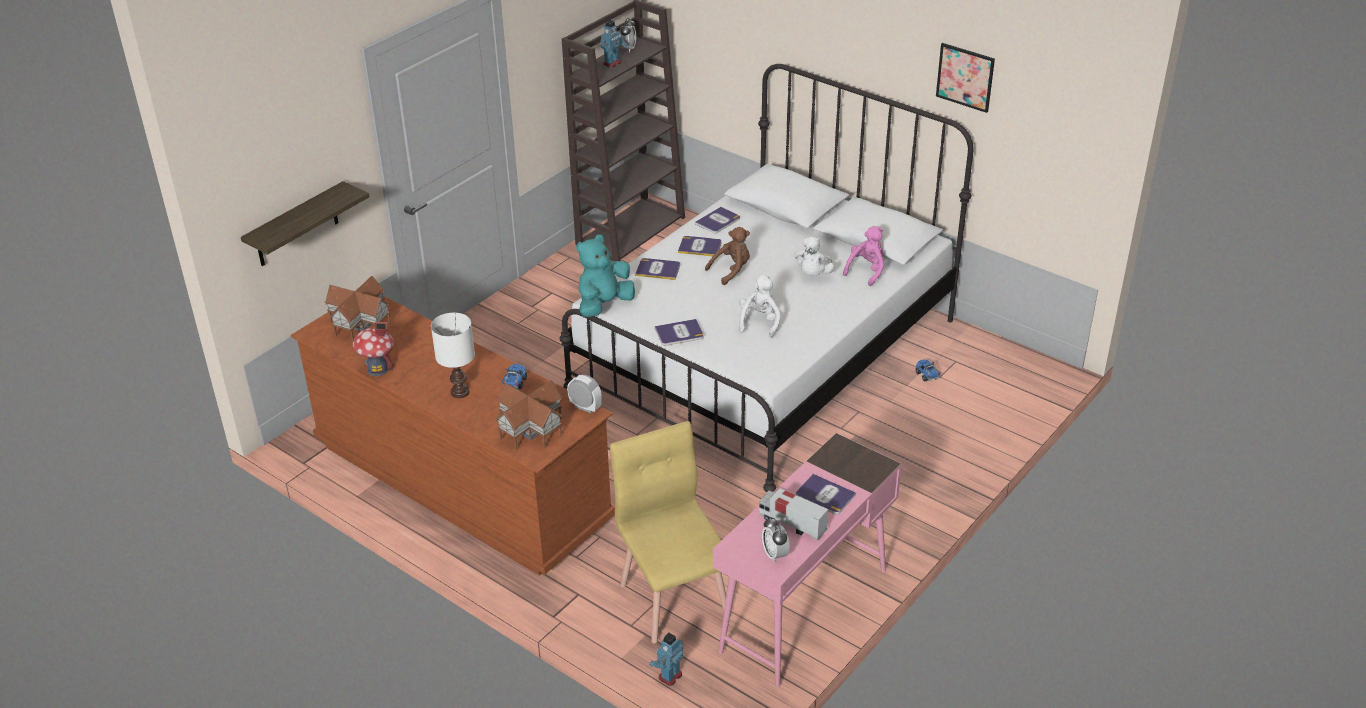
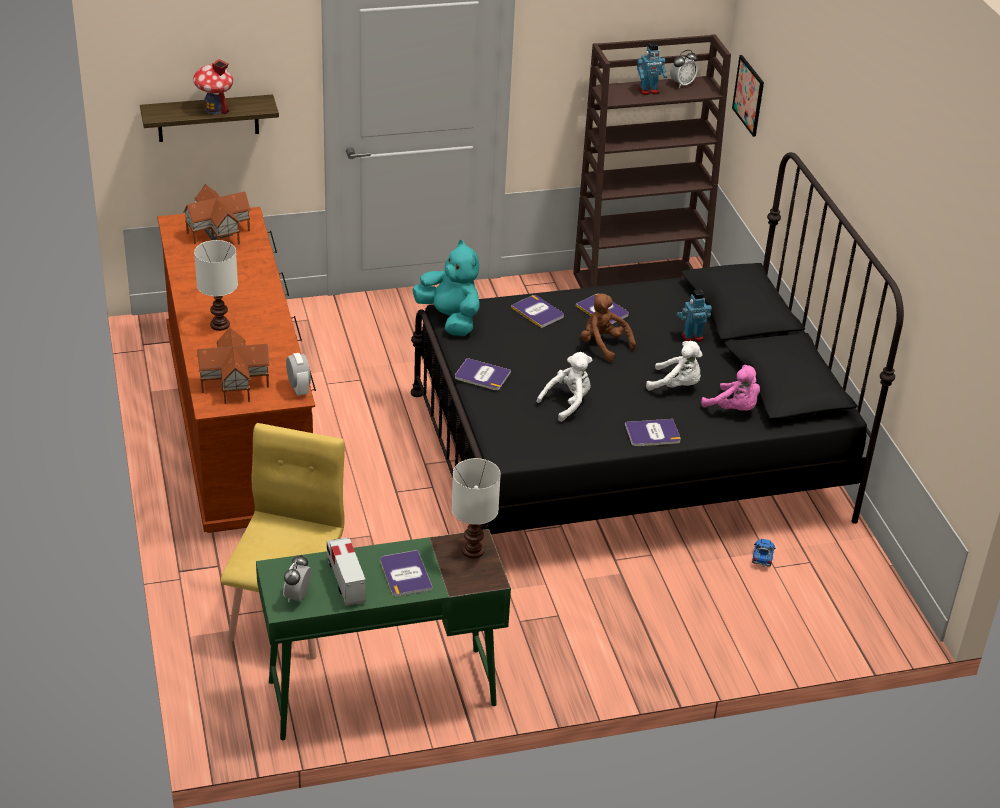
camera: 35 degrees right, 0 degrees up
(378, 369) = (184, 275): toy house -> toy house (215, 109)
(515, 383) = (270, 340): toy truck -> none
(604, 305) = (450, 319): turquoise plush toy -> turquoise plush toy turned 60 degrees clockwise
(669, 676) = (208, 674): toy robot -> toy robot (692, 337)
(718, 221) = (651, 295): book -> book (652, 433)
(731, 271) = (603, 345): brown plush toy -> brown plush toy turned 135 degrees counterclockwise
(765, 353) = (628, 455): white bed -> black bed
(803, 611) = (381, 693): pink desk -> green desk
(812, 274) = (677, 386): white plush toy -> white plush toy turned 120 degrees counterclockwise
(846, 452) = (473, 550): none -> white table lamp
(866, 271) = (734, 409): pink plush toy -> pink plush toy turned 60 degrees clockwise
(965, 77) = (915, 234): picture -> picture (748, 95)

